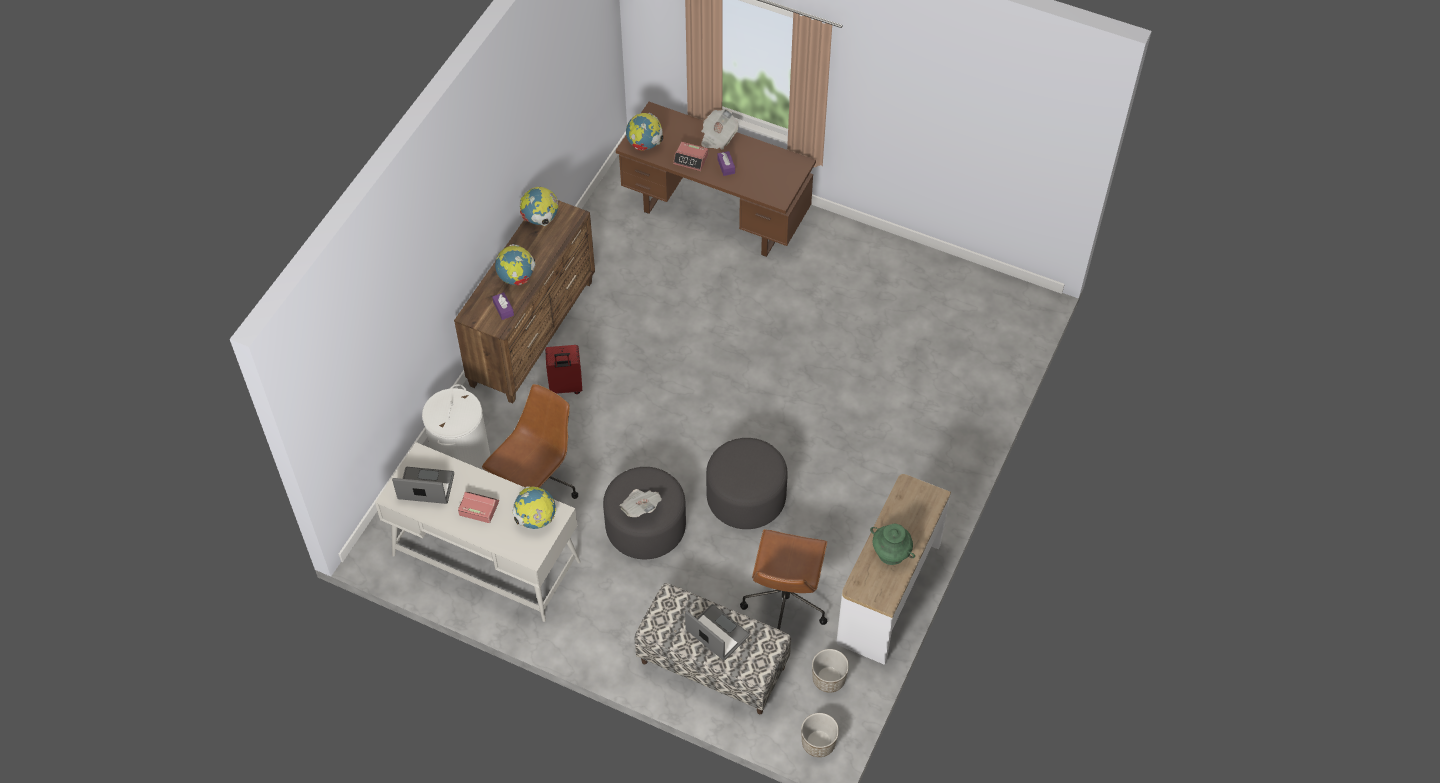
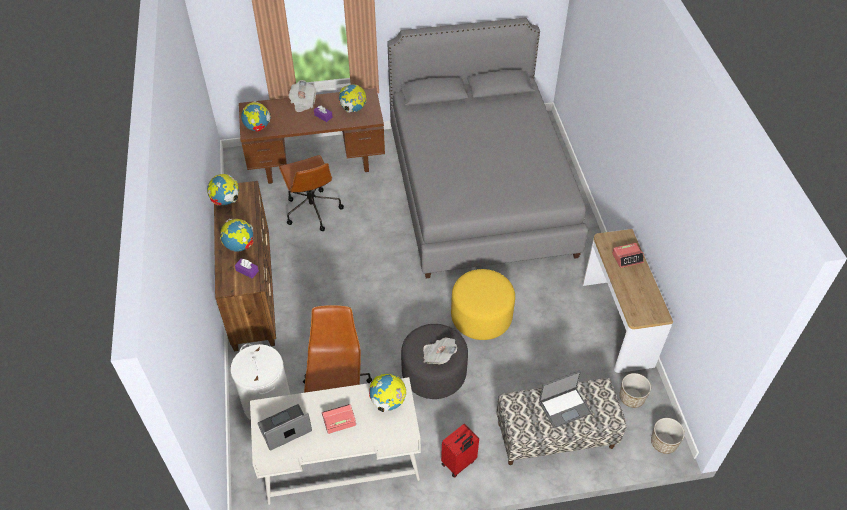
camera: 35 degrees left, 5 degrees down
(565, 387) = (303, 315): red suitcase -> red suitcase (459, 463)
(691, 159) = (296, 122): alarm clock -> alarm clock (627, 258)
(716, 634) = (564, 407): laptop -> laptop turned 150 degrees clockwise
(746, 498) = (481, 317): grey ottoman -> yellow ottoman
(766, 175) = (353, 109): none -> globe
(785, 603) = (563, 367): brown office chair -> brown office chair (312, 210)
(874, 350) = (479, 190): none -> grey bed
(891, 553) = (635, 284): green vase -> none

